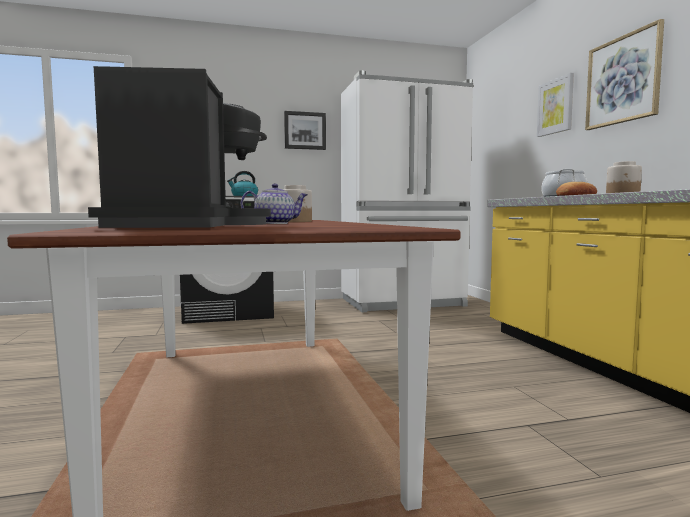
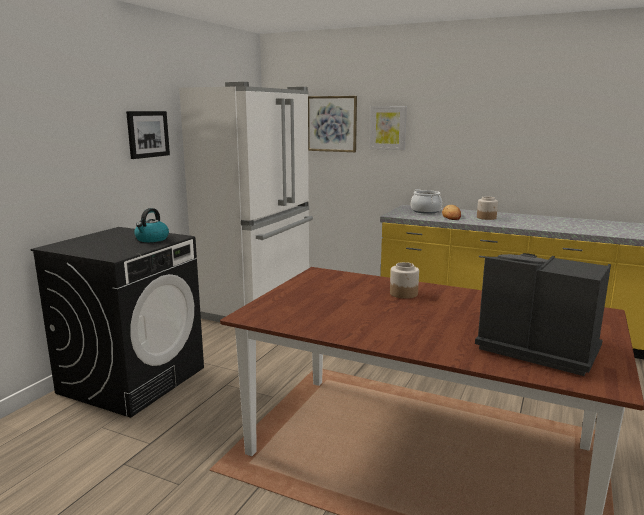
camera: 50 degrees left, 10 degrees up
(275, 223) = (468, 312): teapot -> none
(623, 80) = (453, 125): picture -> picture (331, 124)

